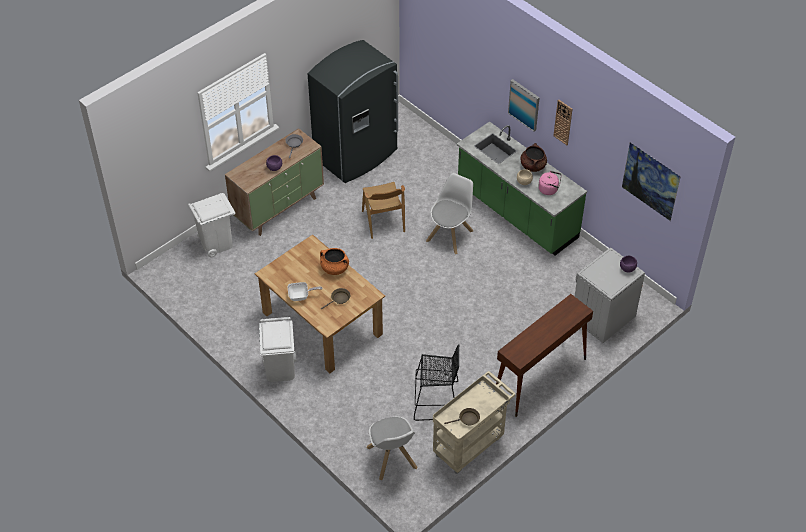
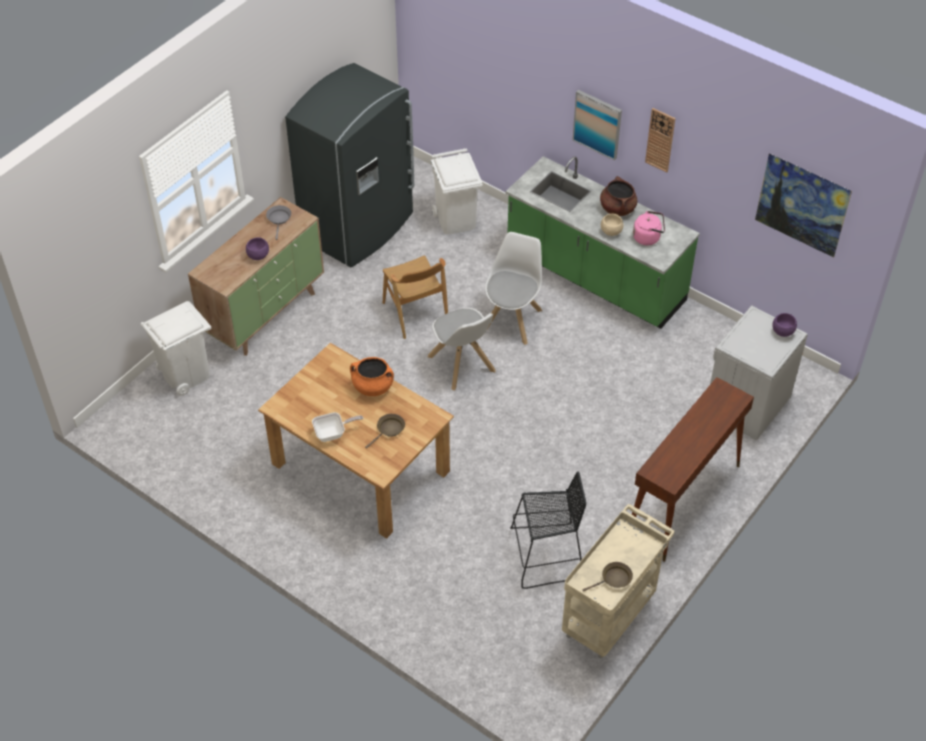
camera: 10 degrees left, 0 degrees up
(280, 369) = (314, 542): white trash can -> white trash can (456, 220)
(392, 459) = (504, 651): chair -> chair (462, 365)

